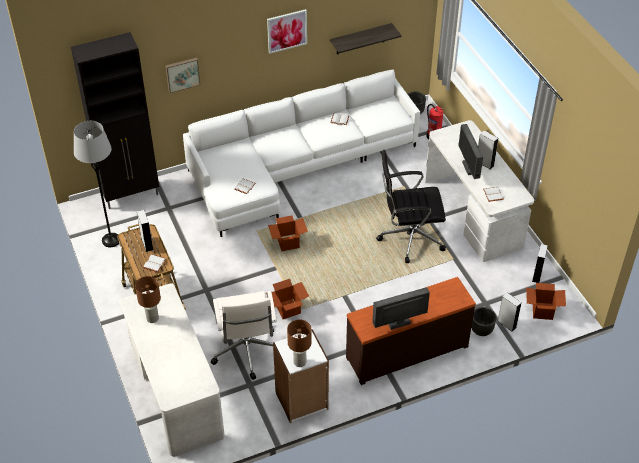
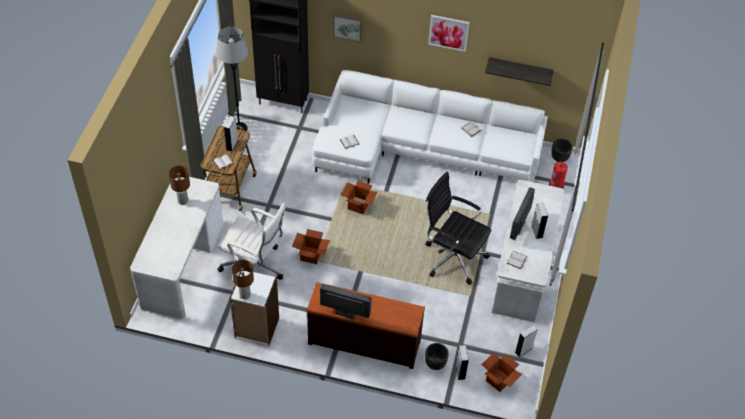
camera: 35 degrees right, 5 degrees up
(247, 351) = (254, 267): white office chair -> white office chair turned 90 degrees counterclockwise

